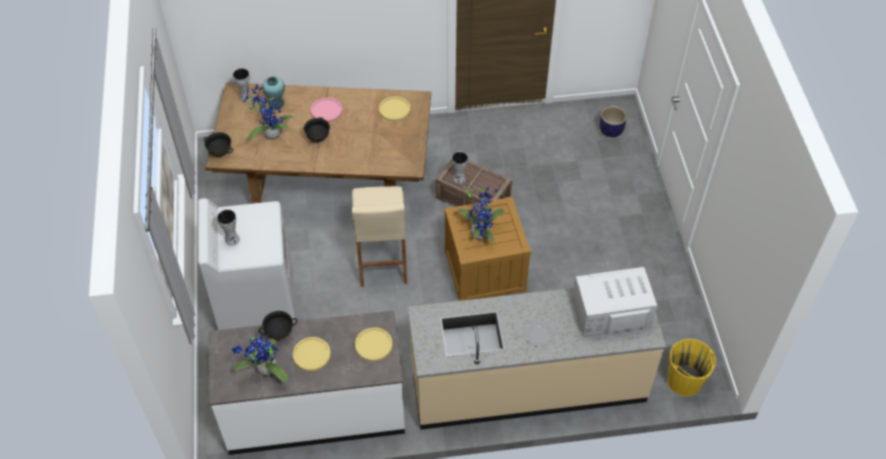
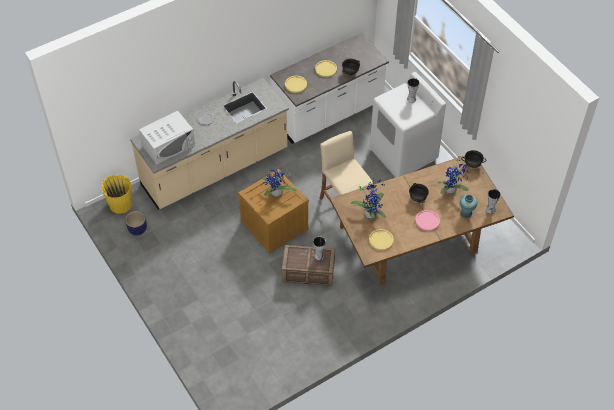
camera: 155 degrees right, 0 degrees up
(265, 370) = (344, 54): potted plant -> potted plant (370, 213)
(611, 130) = (230, 373): planter -> planter (137, 229)

